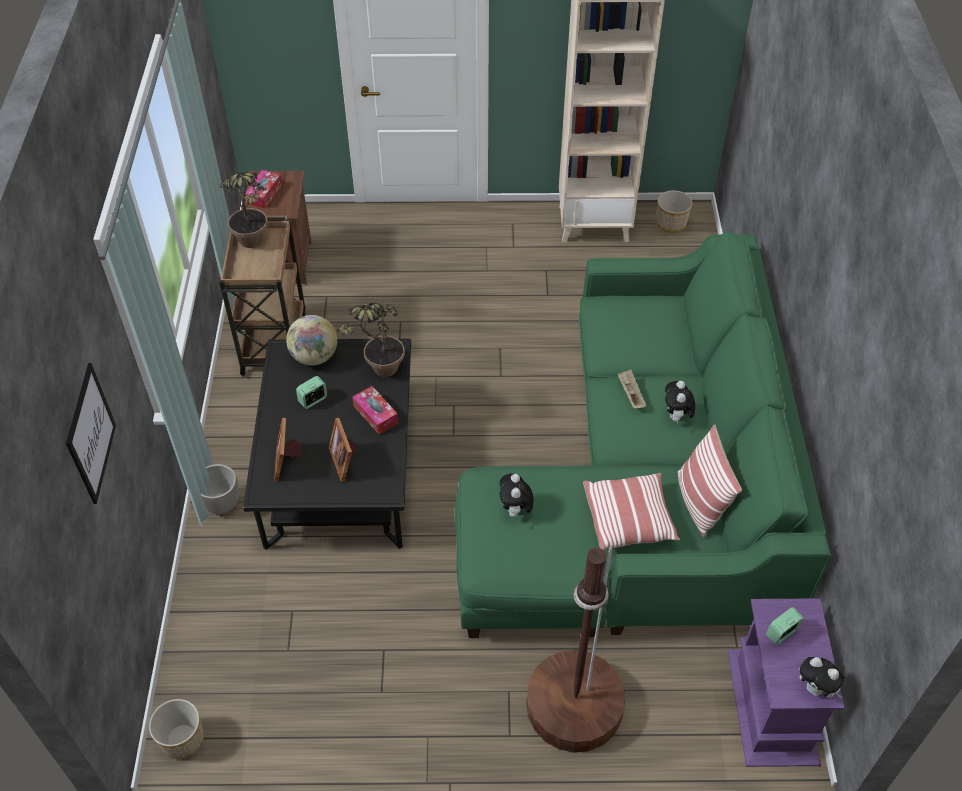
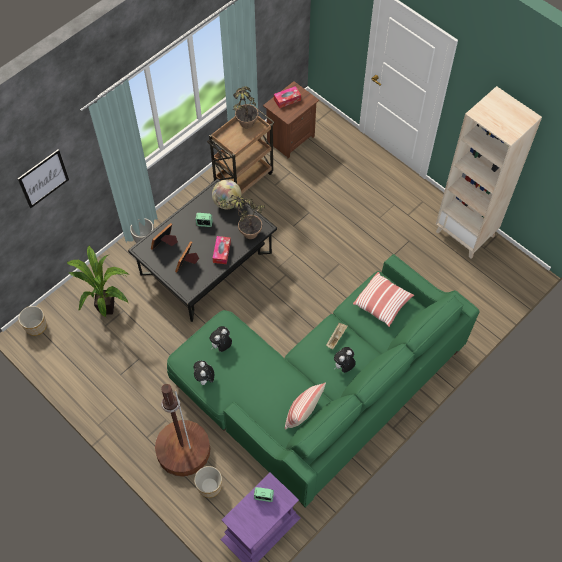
camera: 45 degrees right, 10 degrees up
(263, 623) = (108, 306): none -> potted plant
(629, 519) = (263, 392): pillow -> pillow (382, 303)
(670, 223) = (506, 266): planter -> planter (209, 486)
(816, 689) = (248, 531): plush toy -> plush toy (205, 379)

